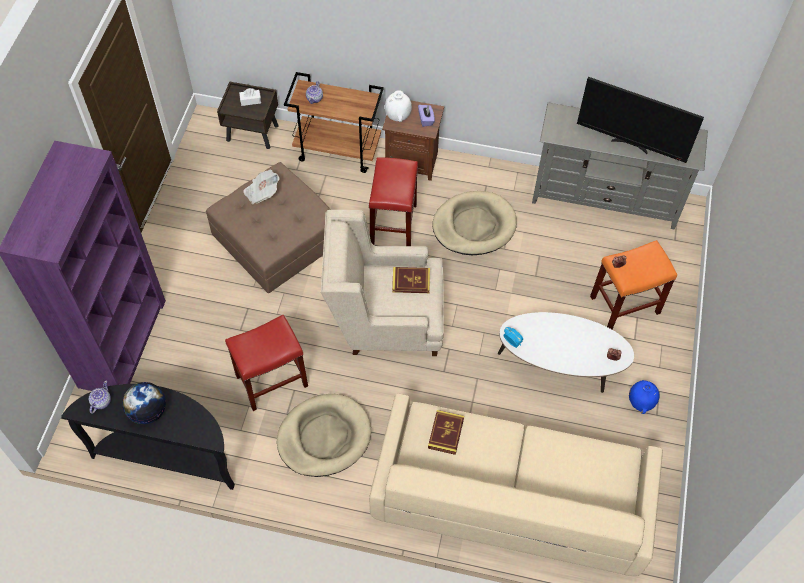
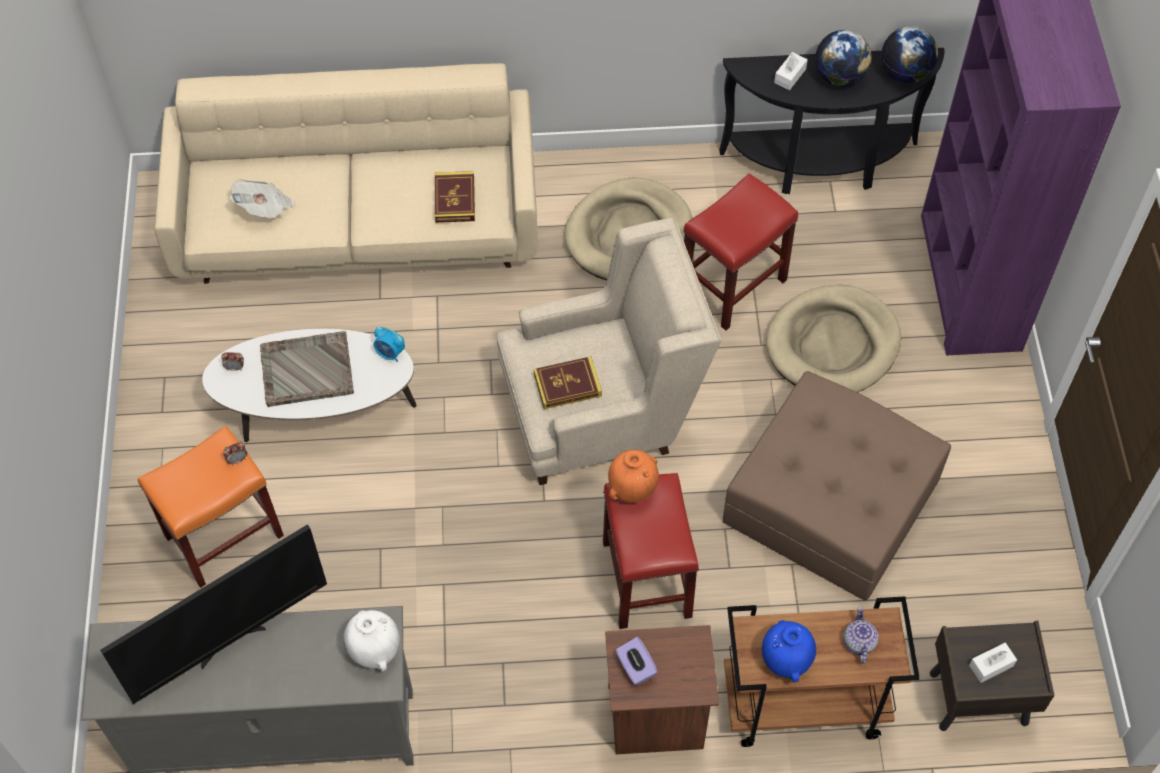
camera: 165 degrees right, 0 degrees up
(101, 402) = (905, 73): teapot -> globe
(182, 422) = (790, 76): none -> white tissue box
(262, 193) = (873, 488): newspaper -> newspaper (264, 208)
(397, 196) = (633, 489): none -> orange vase
(398, 117) = (690, 659): white vase -> white vase (374, 650)
(474, 225) = (506, 614): beige dog bed -> beige dog bed (832, 344)
(567, 345) = (306, 370): none -> grey tray
(630, 144) = (230, 642): television -> television turned 135 degrees clockwise
(640, 402) = (189, 388): blue vase -> blue vase (786, 661)

